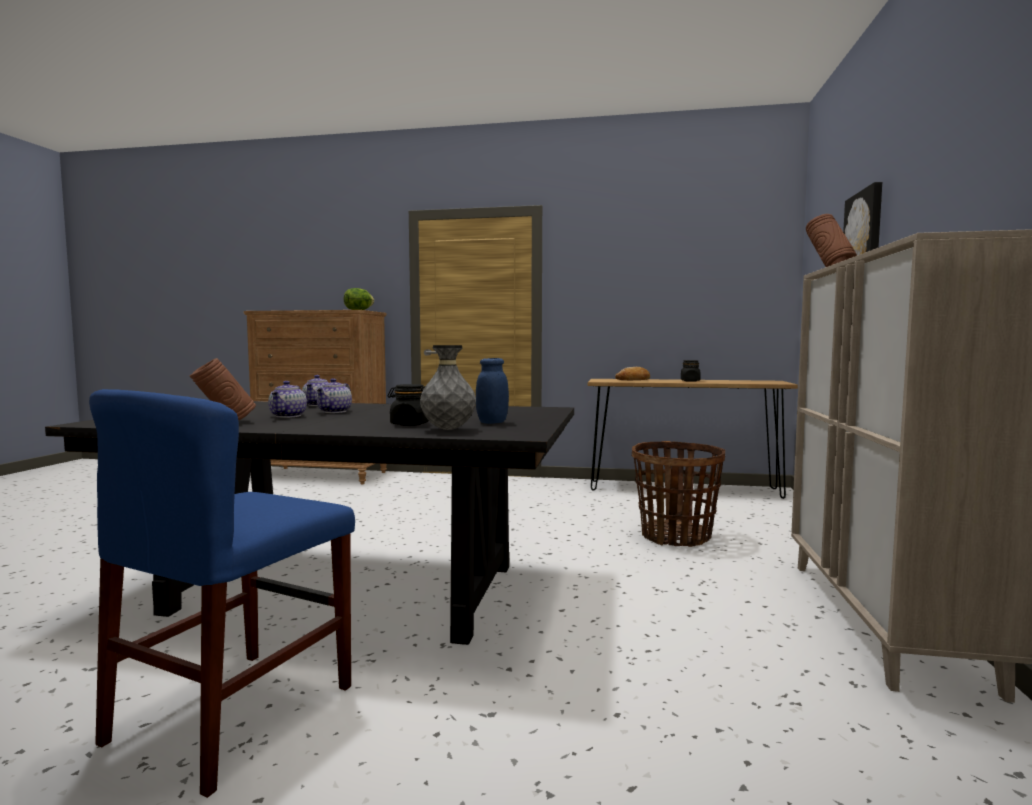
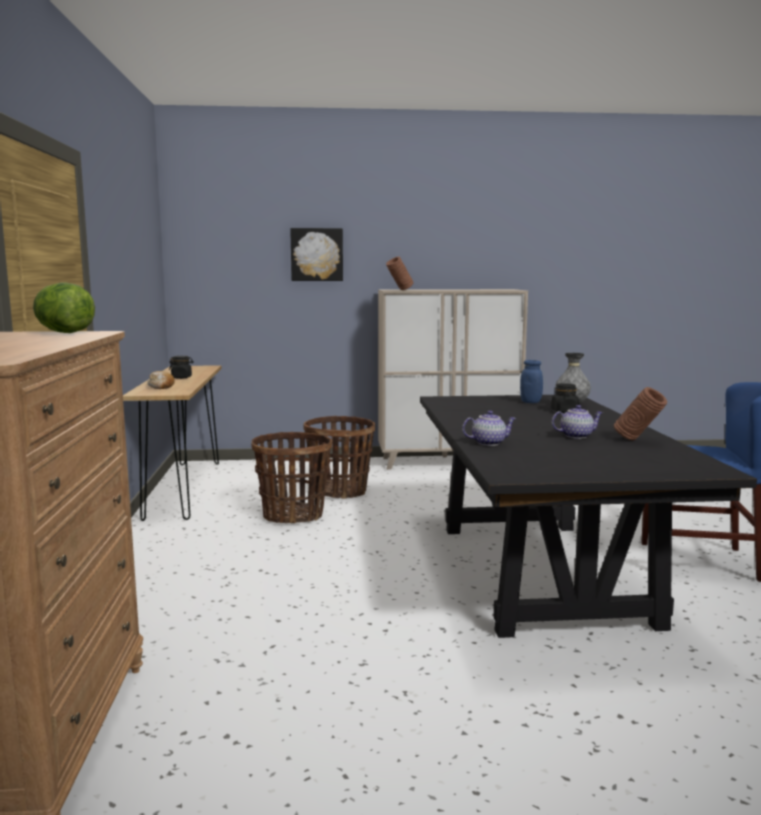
camera: 105 degrees left, 5 degrees up
(335, 412) = (530, 431): teapot -> none
(591, 516) = (293, 515): none -> basket

